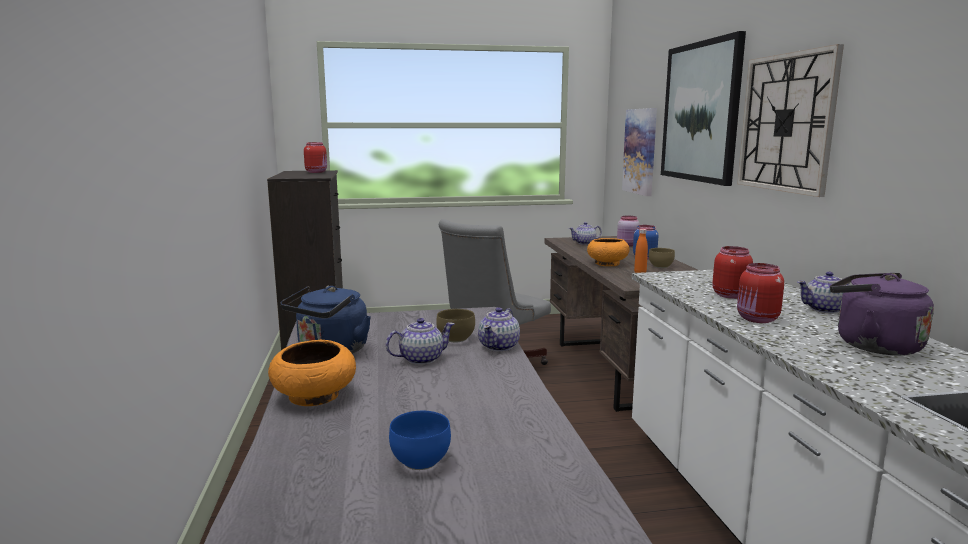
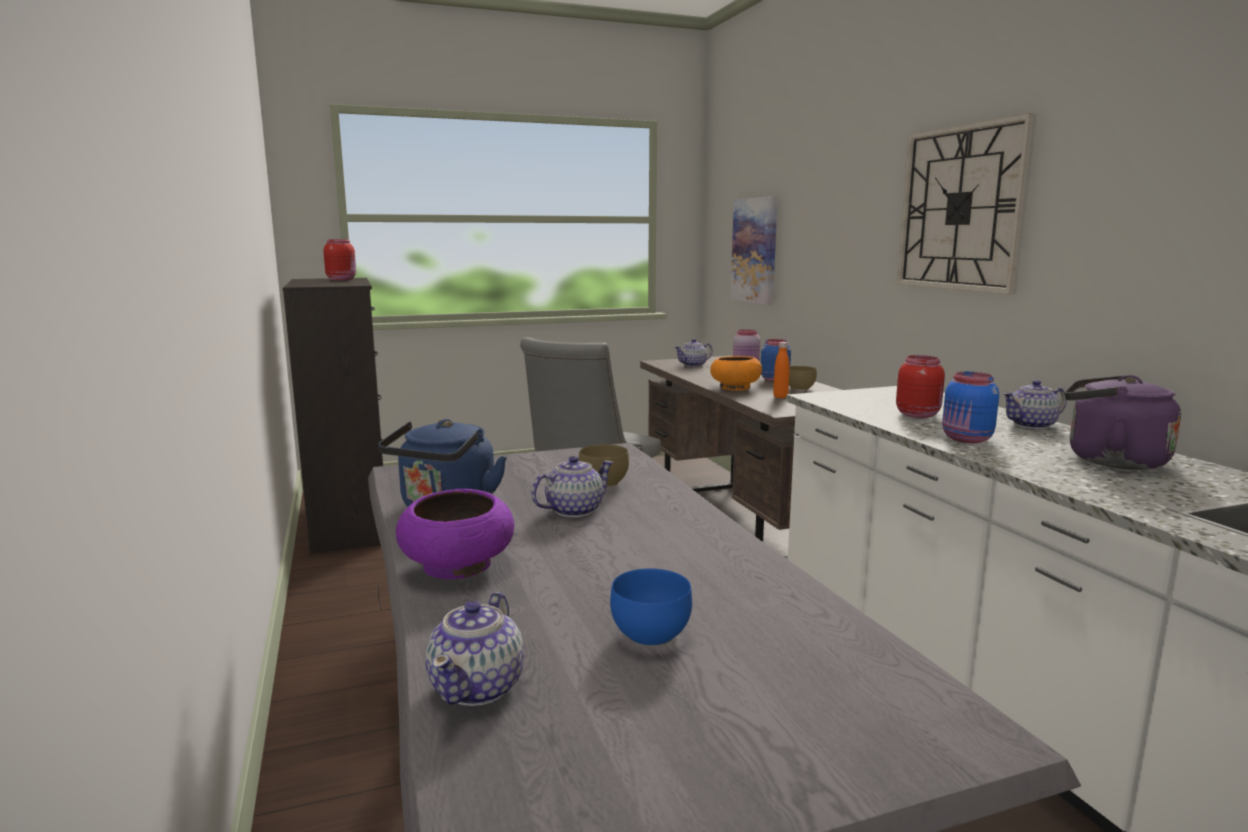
camera: 10 degrees left, 0 degrees up
(315, 397) = (458, 566): orange bowl -> purple bowl
(499, 346) = (664, 489): teapot -> teapot (478, 687)
(700, 112) = (841, 199): picture -> none
(757, 319) = (966, 439): red jar -> blue jar

